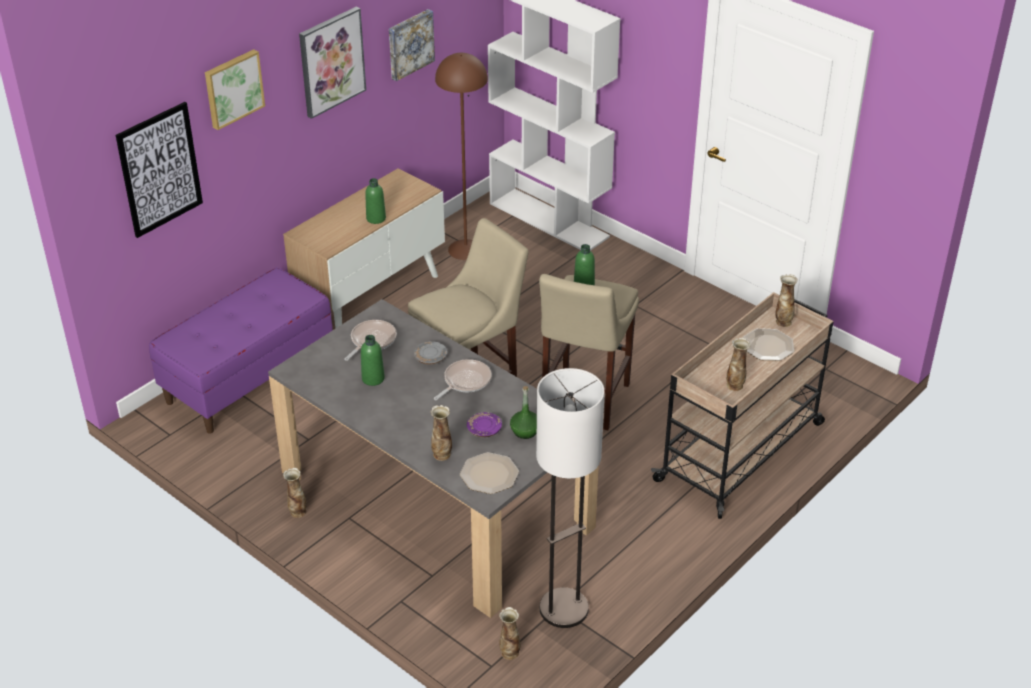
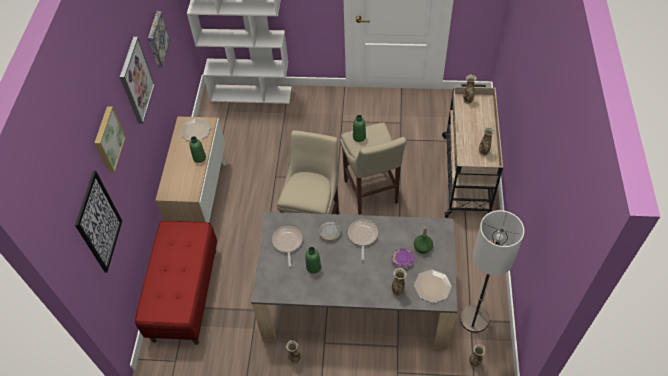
camera: 35 degrees left, 15 degrees up
(248, 378) = (185, 294): purple bench -> red bench
(466, 249) = (225, 137): brown floor lamp -> none
(768, 345) = (474, 118): plate -> plate (195, 130)

